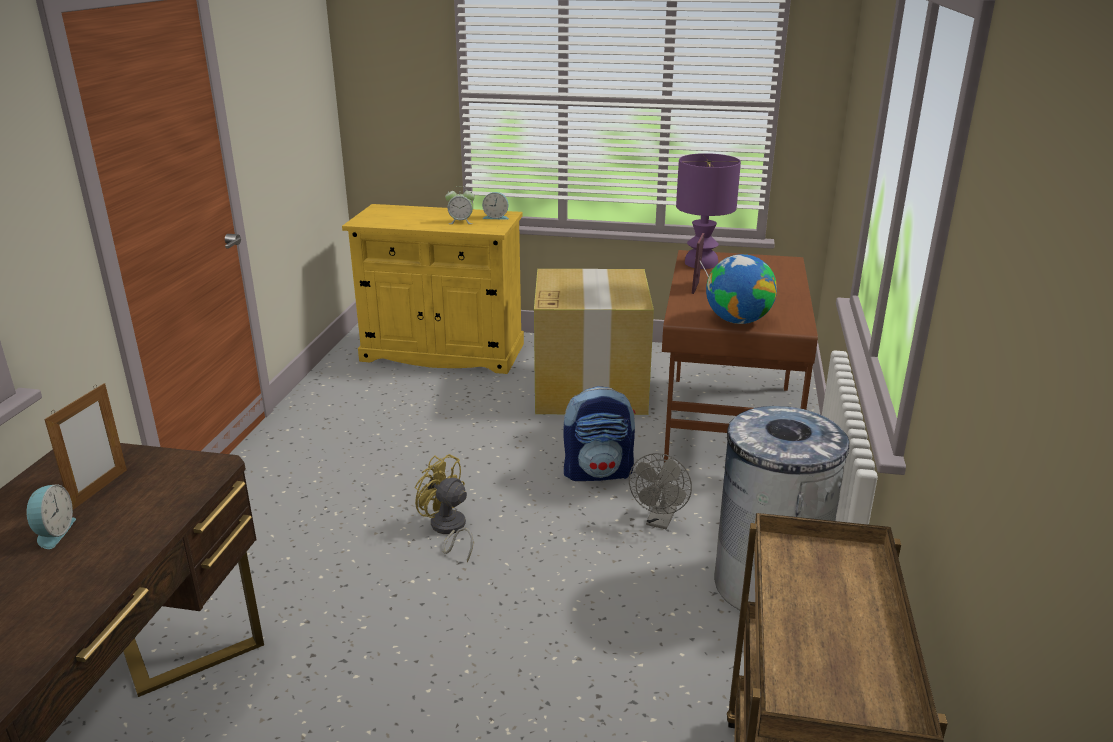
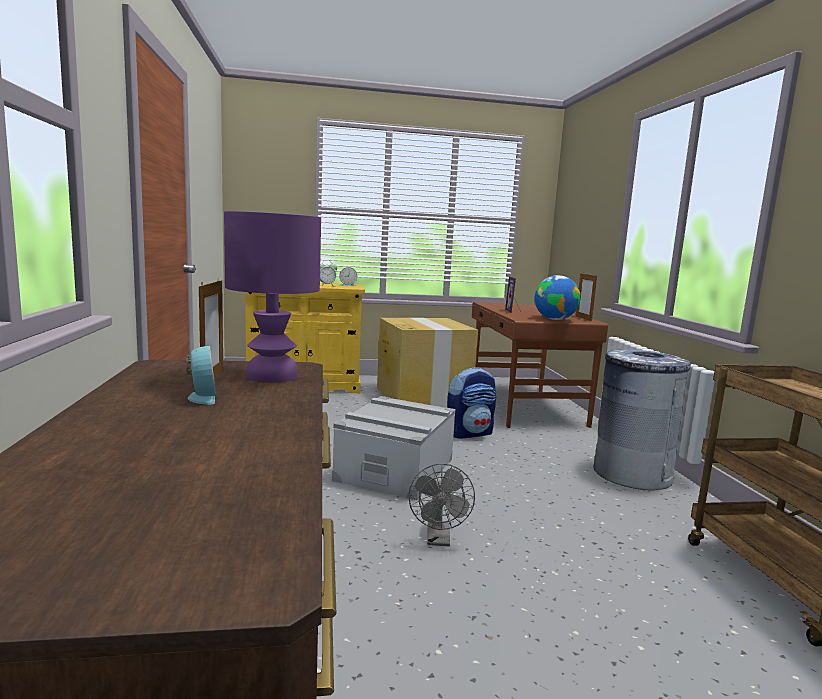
camera: 20 degrees left, 15 degrees down
(448, 530) = (395, 469): yellow fan -> grey storage box
(660, 521) = (534, 452): grey fan -> grey fan (439, 540)
(702, 263) = (495, 305): purple table lamp -> purple table lamp (273, 376)
(796, 316) = (583, 318): none -> picture frame

